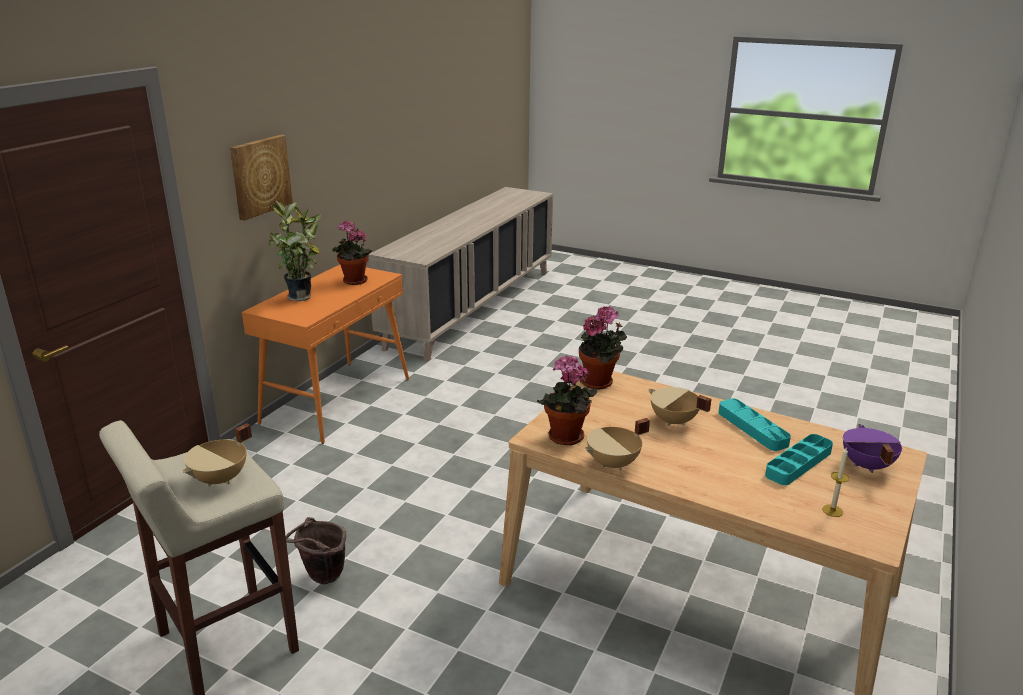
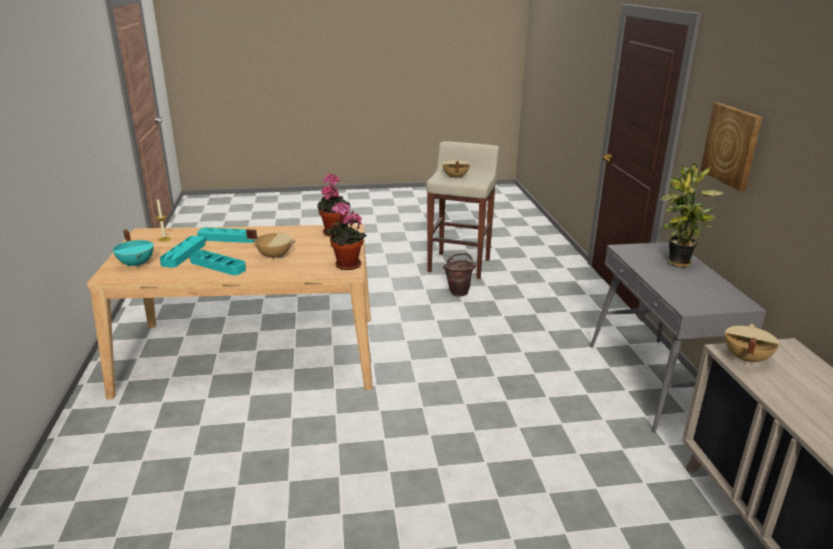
camera: 145 degrees right, 0 degrees up
(337, 400) = (657, 383): orange console table -> grey console table
(353, 281) = (691, 291): potted plant -> none
(614, 464) = (295, 229): beige cooking pot -> beige cooking pot (745, 358)
(727, 477) = (227, 238): none -> turquoise tray
(866, 465) = (137, 264): purple cooking pot -> turquoise cooking pot

